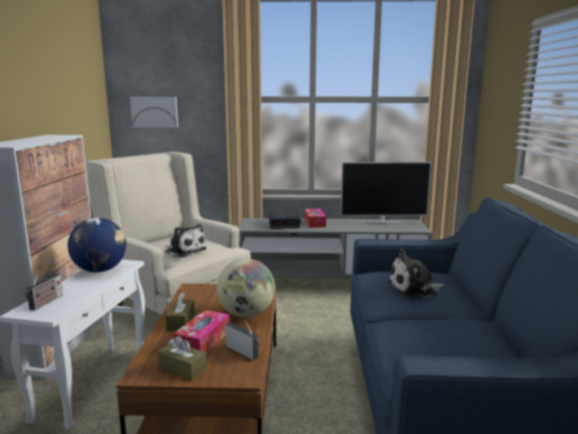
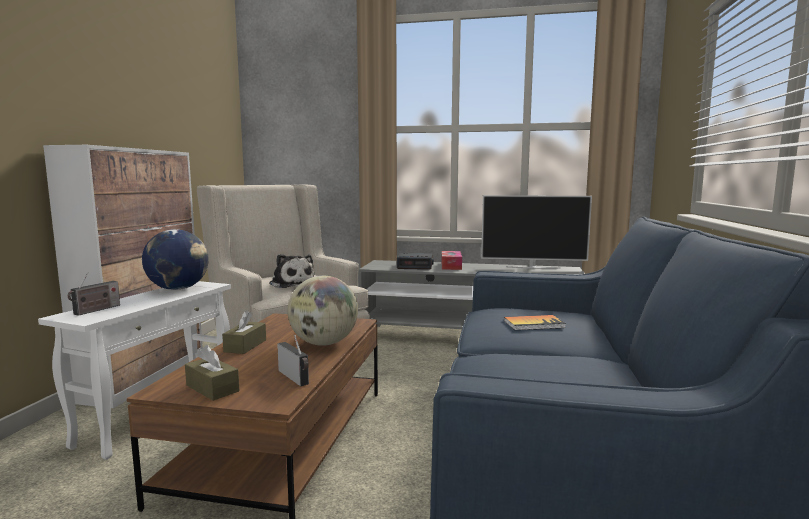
camera: 10 degrees right, 5 degrees down
(155, 112) = (287, 145): picture -> none
(203, 341) = (256, 364): tissue box -> none
(414, 289) = (534, 324): plush toy -> book

